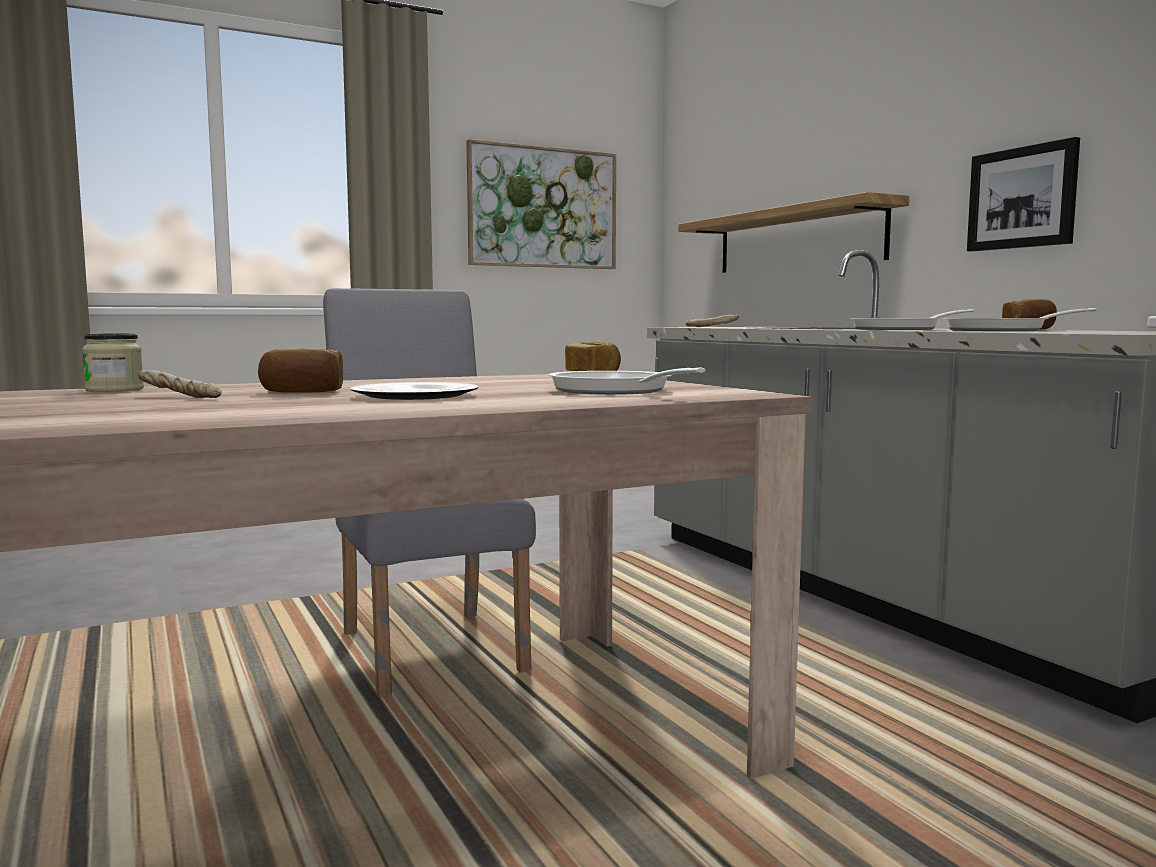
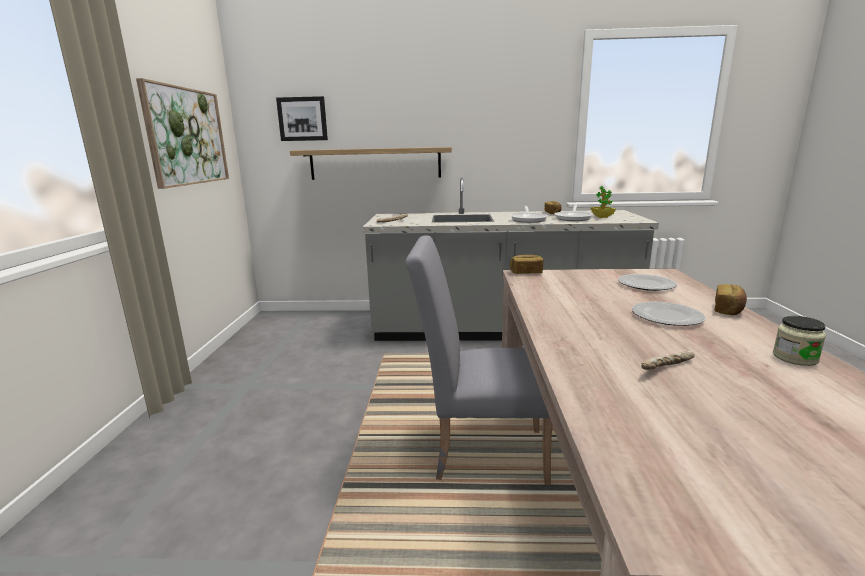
camera: 60 degrees left, 10 degrees up
(115, 390) = (592, 387): jar -> jar (795, 358)
(302, 391) = (631, 336): bread -> bread (728, 310)
(615, 391) = (647, 285): frying pan -> plate
(1022, 198) = (511, 154): picture -> picture (302, 119)
(1084, 331) = (602, 217): none -> potted plant

